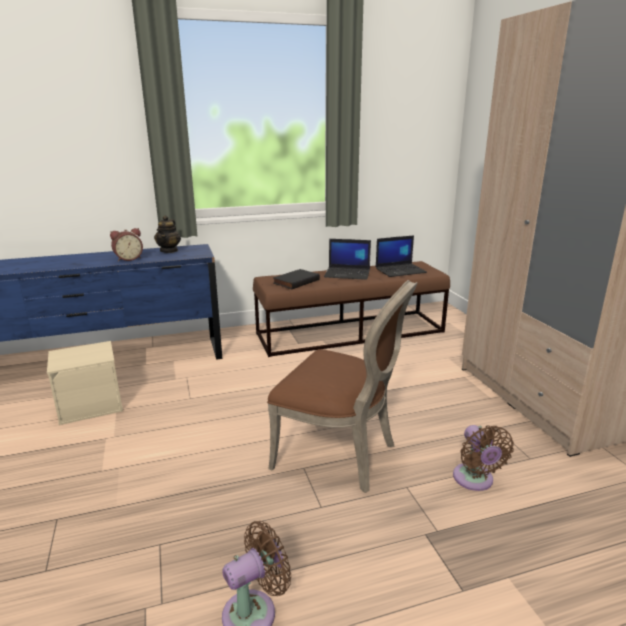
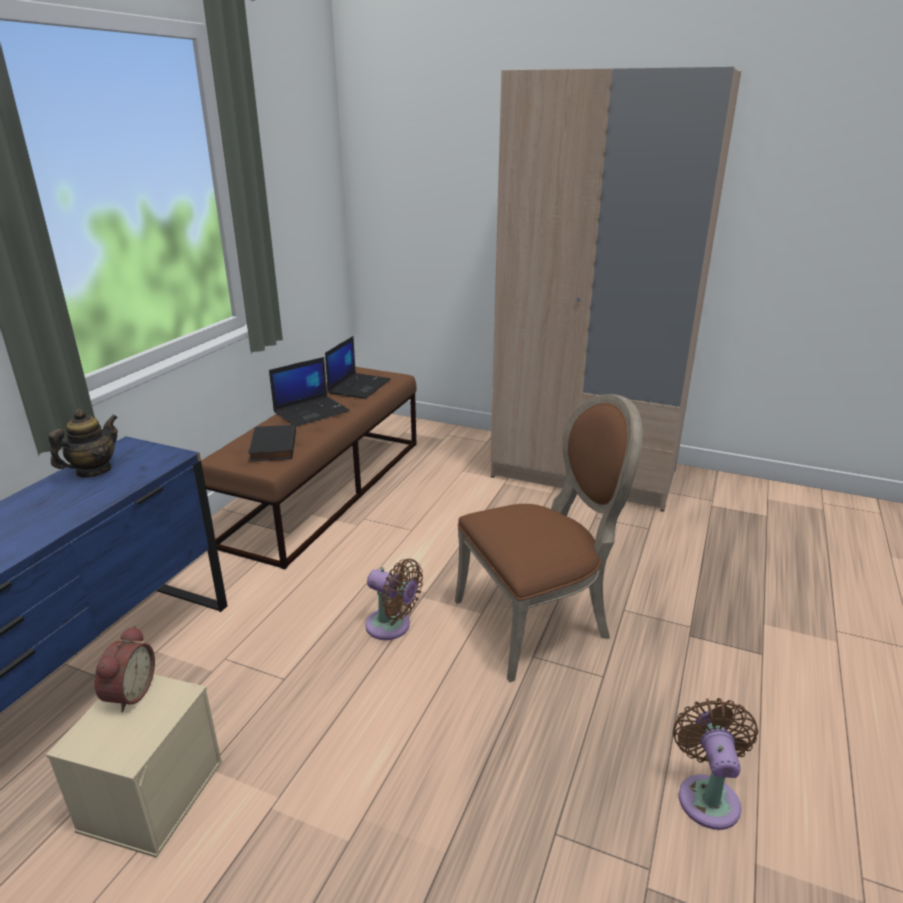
camera: 50 degrees left, 5 degrees up
(128, 259) = (58, 513): alarm clock -> alarm clock (128, 693)
(169, 250) = (93, 471): teapot -> teapot turned 105 degrees counterclockwise
(475, 480) = (649, 570): brown fan -> brown fan (392, 626)

